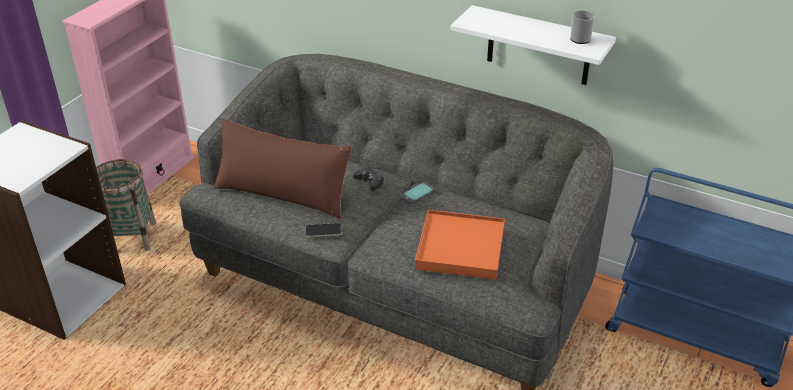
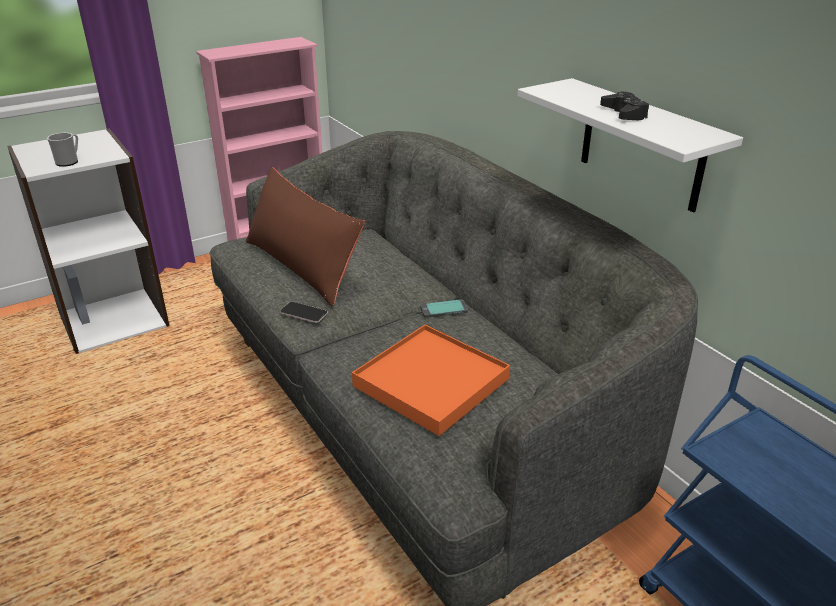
camera: 30 degrees right, 5 degrees down
(131, 238) = (213, 289): basket -> none
(369, 182) = (402, 281): black game controller -> black game controller (624, 113)
(580, 38) = (682, 128): mug -> mug (69, 162)

